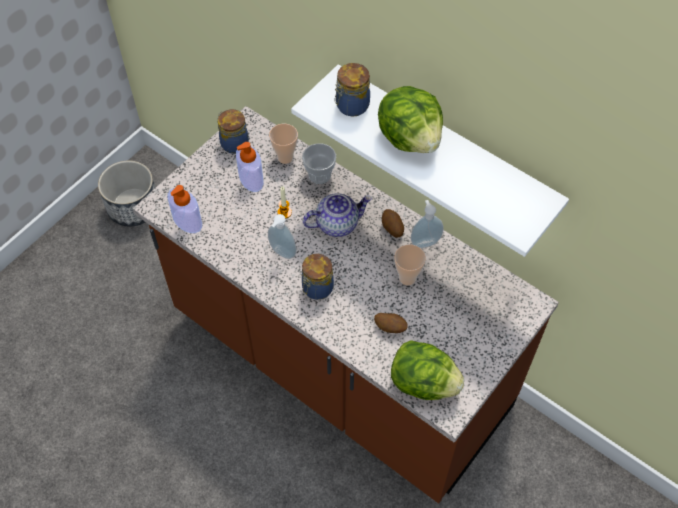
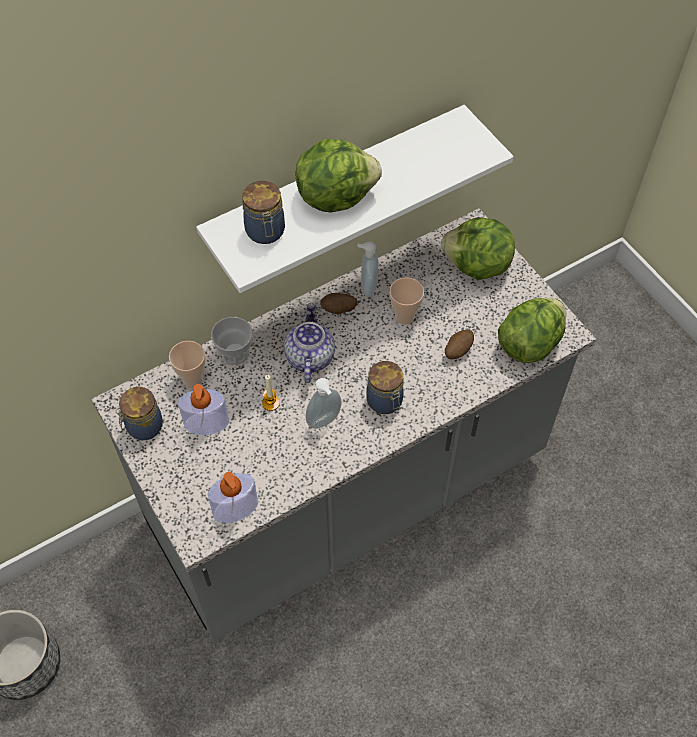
camera: 70 degrees left, 0 degrees up
(339, 363) = (348, 494): brown counter -> grey counter
(488, 318) = (477, 267): none -> lettuce

